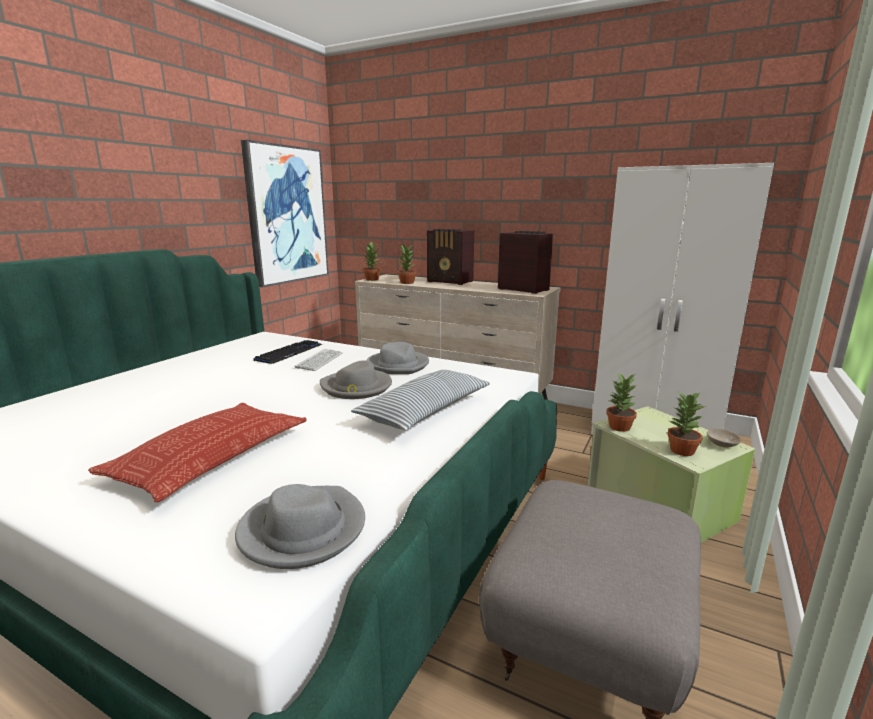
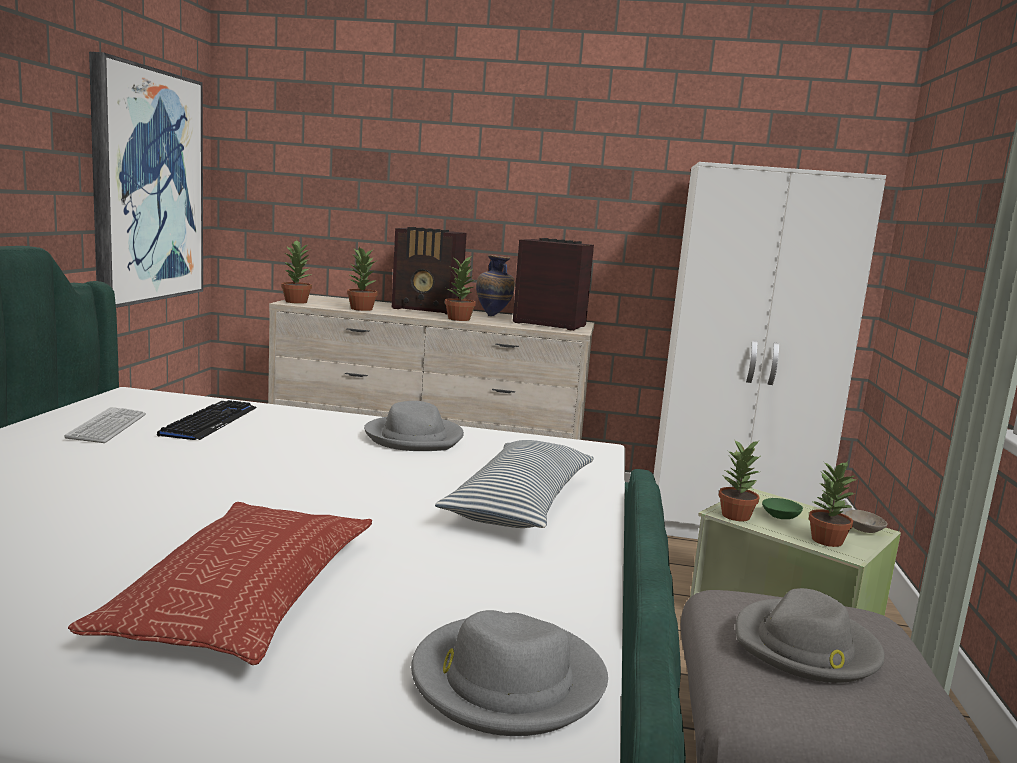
camera: 20 degrees left, 5 degrees down
(320, 361) = (277, 433): keyboard -> keyboard (107, 427)
(356, 387) = (381, 473): grey hat -> grey hat (806, 647)
(463, 287) = (459, 319): none -> potted plant
(490, 285) = (493, 316): none -> vase
(657, 430) = (782, 516): none -> green bowl

